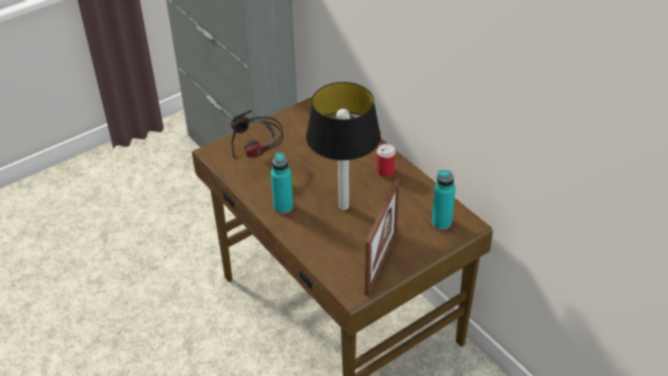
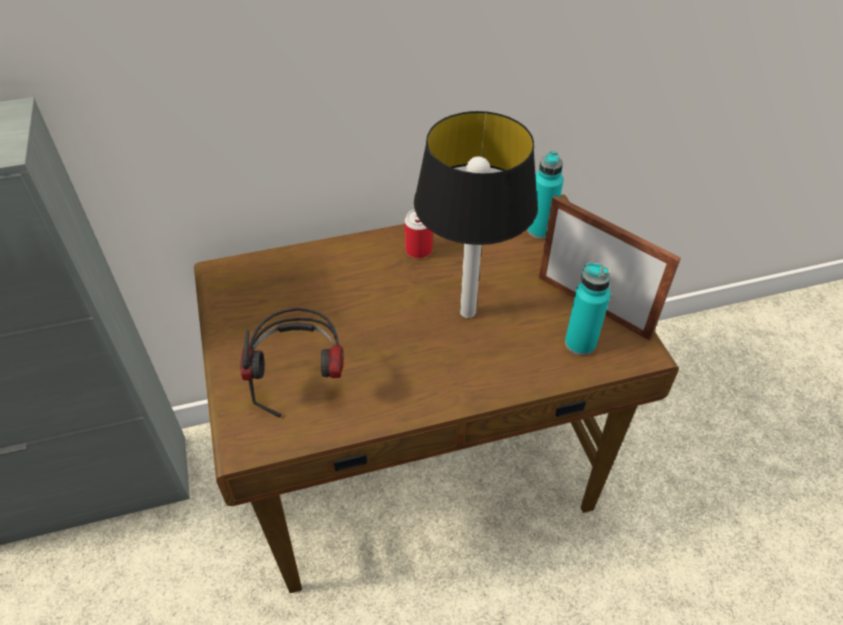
camera: 70 degrees left, 5 degrees up
(283, 207) = (436, 381): turquoise bottle -> turquoise bottle (580, 343)

